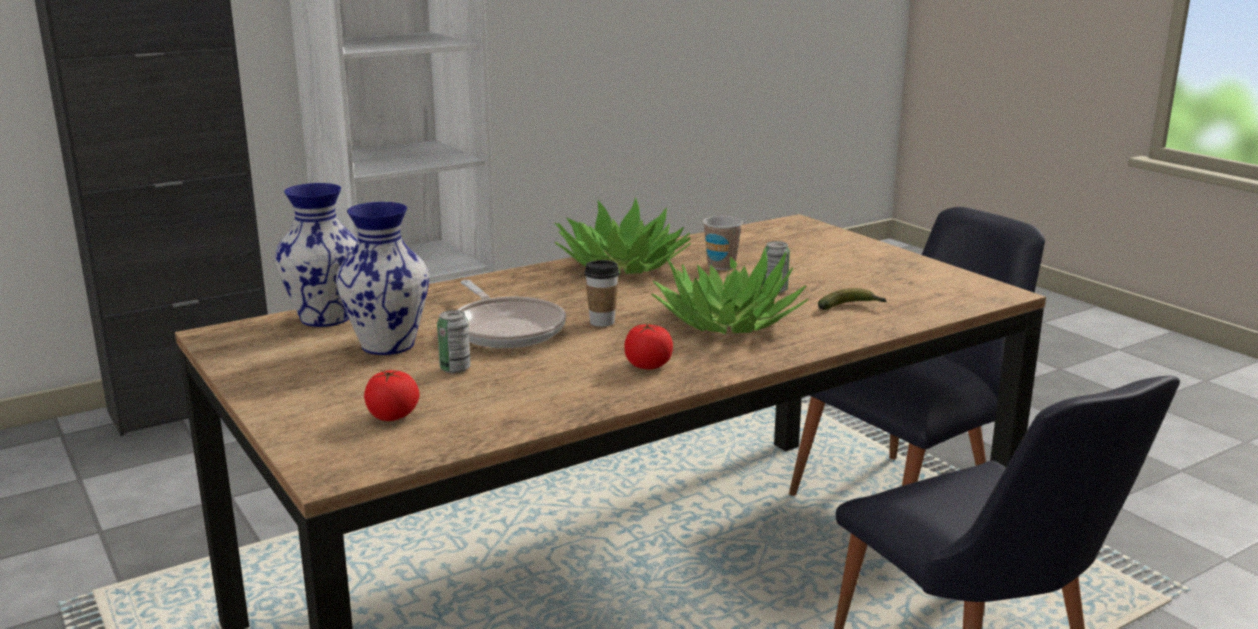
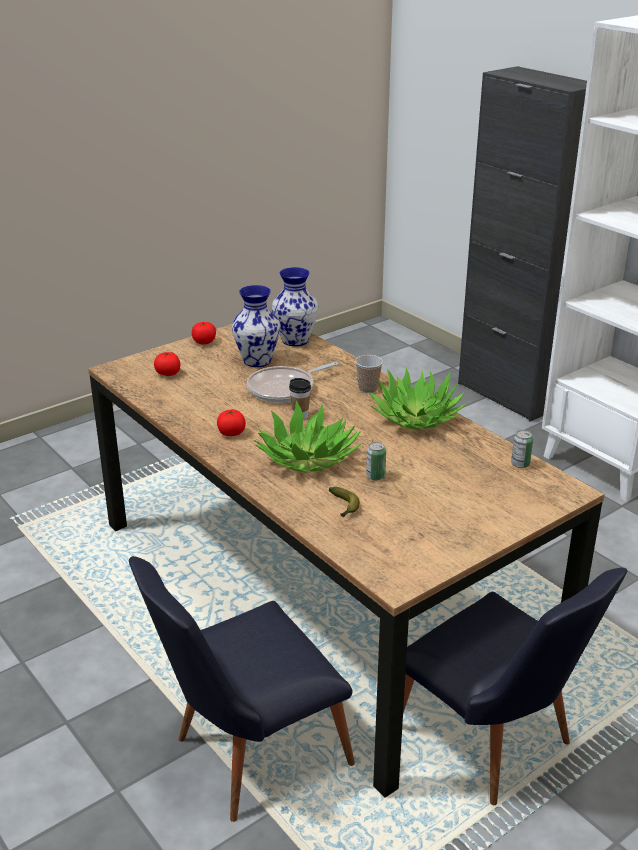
camera: 85 degrees right, 10 degrees up
(267, 386) = (204, 342): none -> tomato
(455, 368) = (225, 381): can -> can (520, 464)
(721, 266) = (428, 455): cup -> cup (368, 389)

